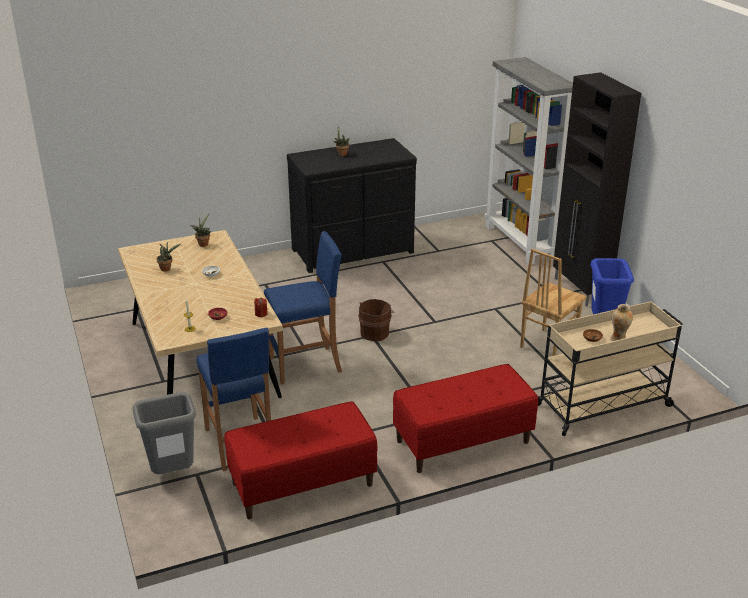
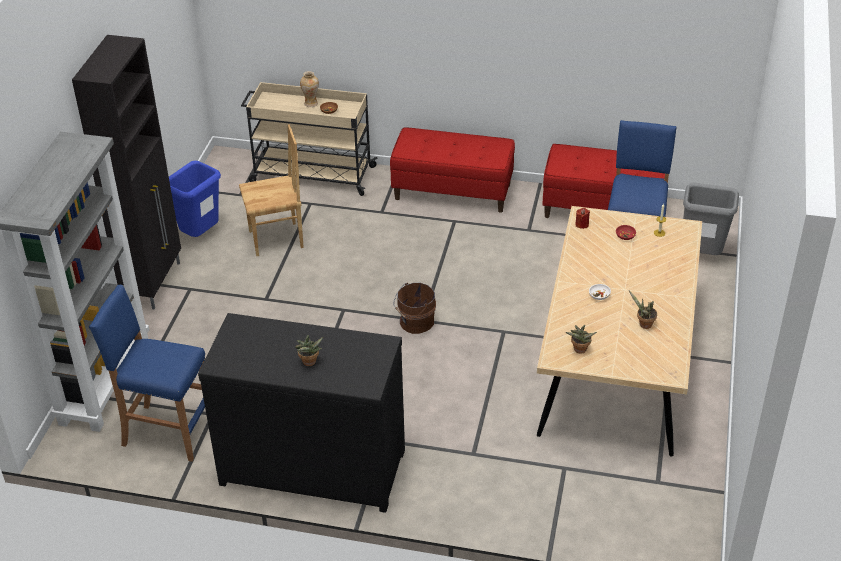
camera: 145 degrees left, 10 degrees up
(306, 365) = (517, 313): blue stool -> blue stool (167, 432)

